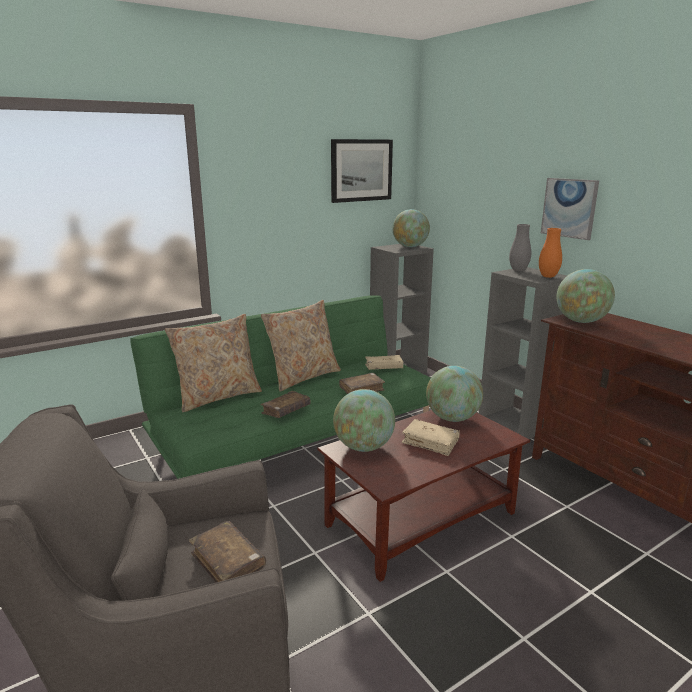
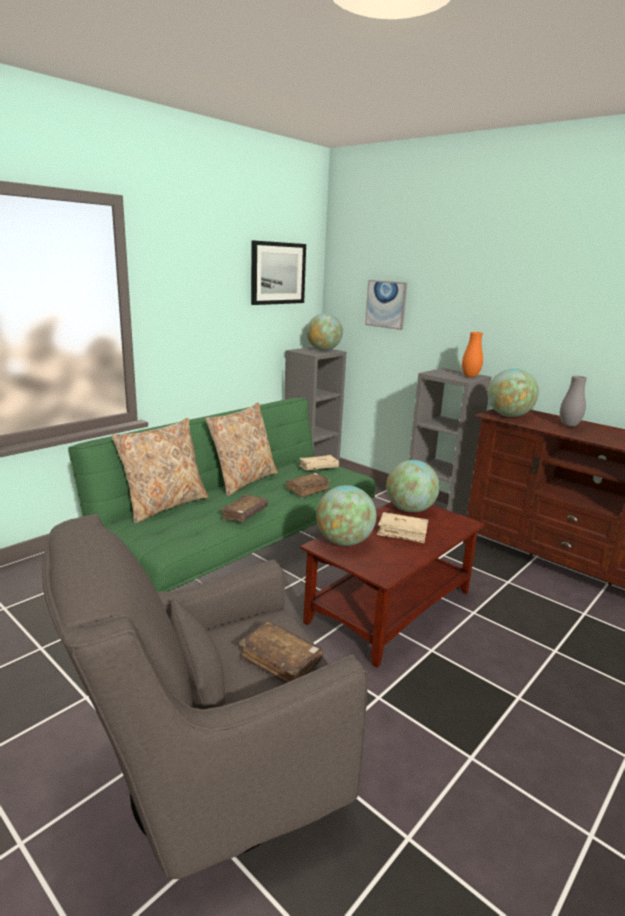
camera: 15 degrees left, 0 degrees up
(518, 270) = (440, 371): grey vase -> grey vase (569, 425)
(569, 208) = (485, 314): picture -> picture (386, 304)

